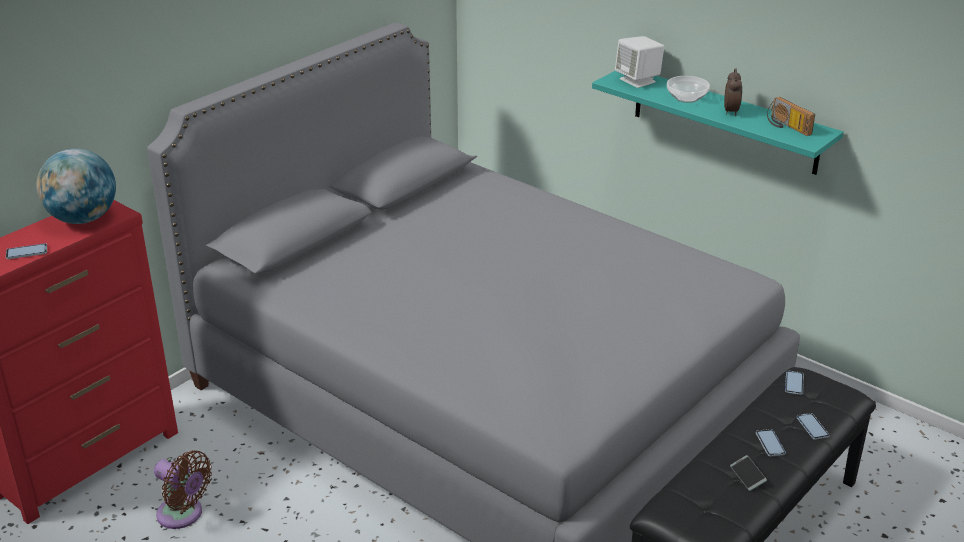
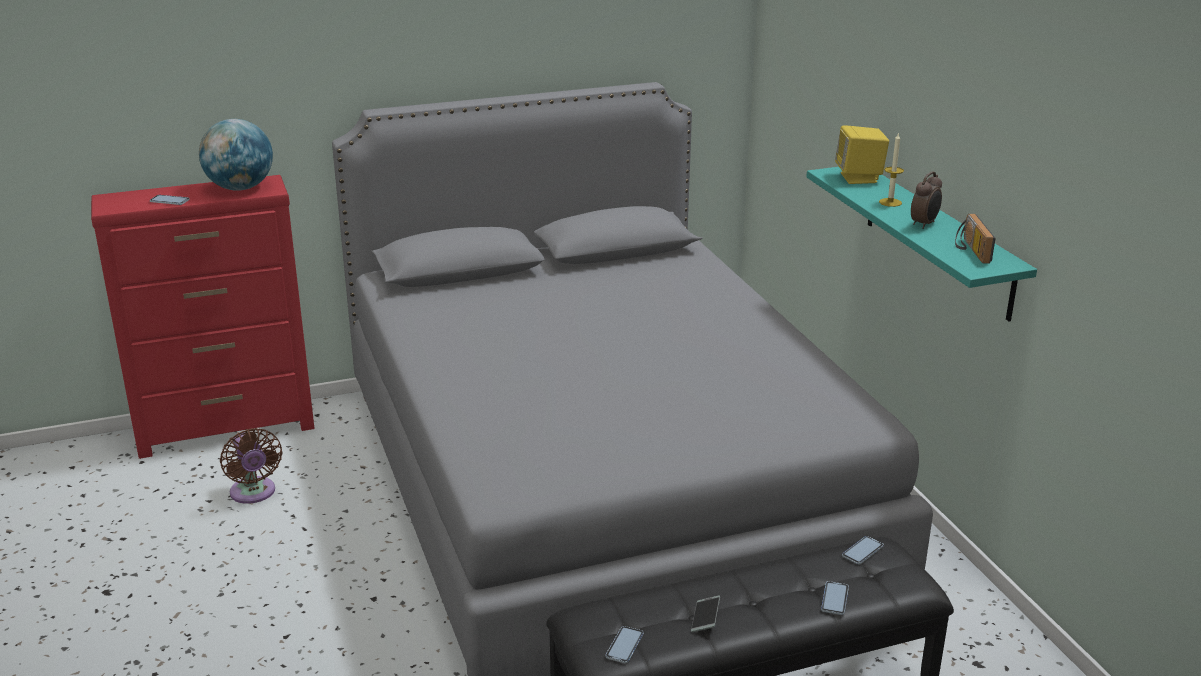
camera: 30 degrees right, 5 degrees down
(638, 80) = (859, 178): white speaker -> yellow speaker
(686, 98) = (890, 202): bowl -> candle
(770, 443) = (767, 597): phone -> phone (624, 645)

